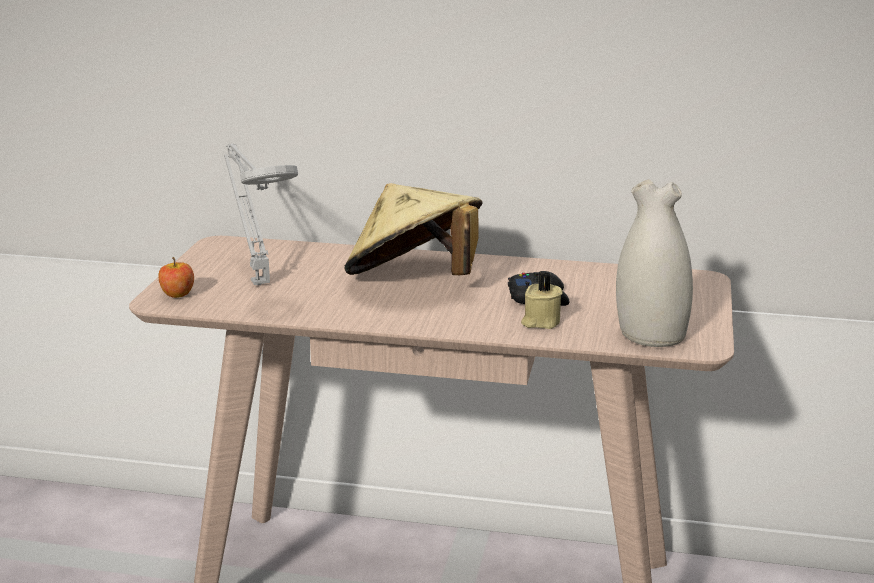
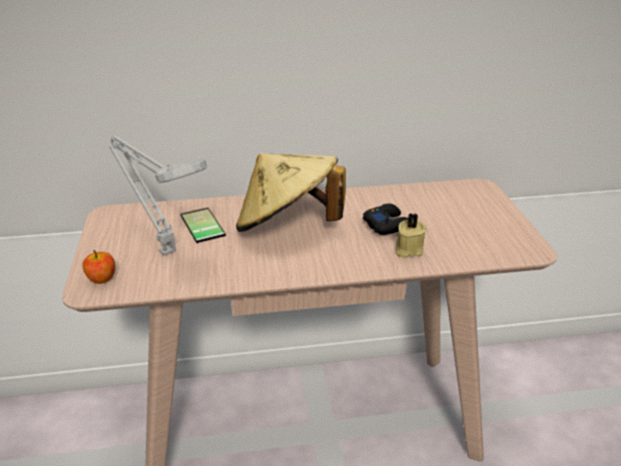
camera: 20 degrees left, 10 degrees up
(312, 267) = (199, 226): none -> phone
(650, 335) = (491, 247): white vase -> none

